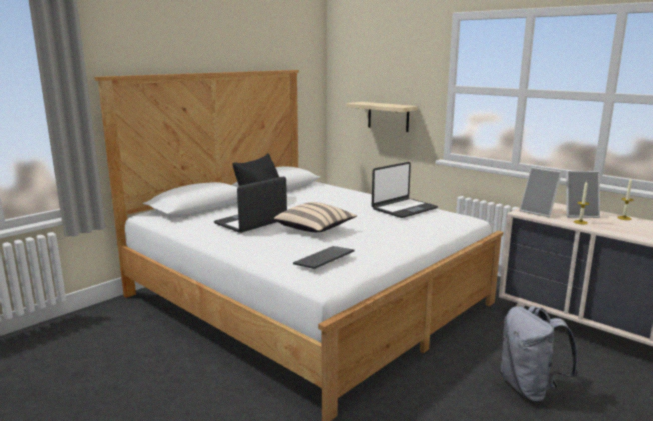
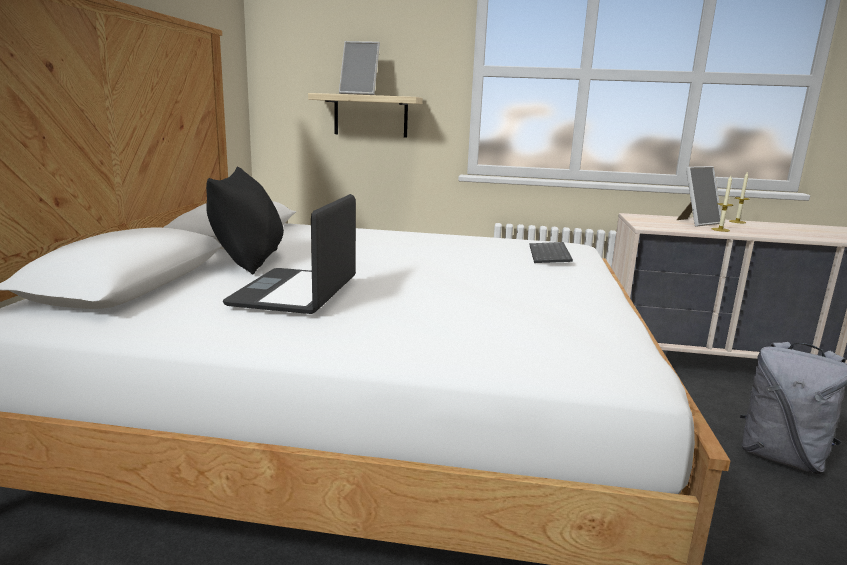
camera: 35 degrees left, 0 degrees up
(315, 229) = (430, 286): beige pillow -> none
(324, 259) = (560, 330): keyboard -> keyboard (551, 255)
(403, 209) = (482, 242): laptop -> none
(539, 212) = (660, 224): picture frame -> picture frame (360, 94)

